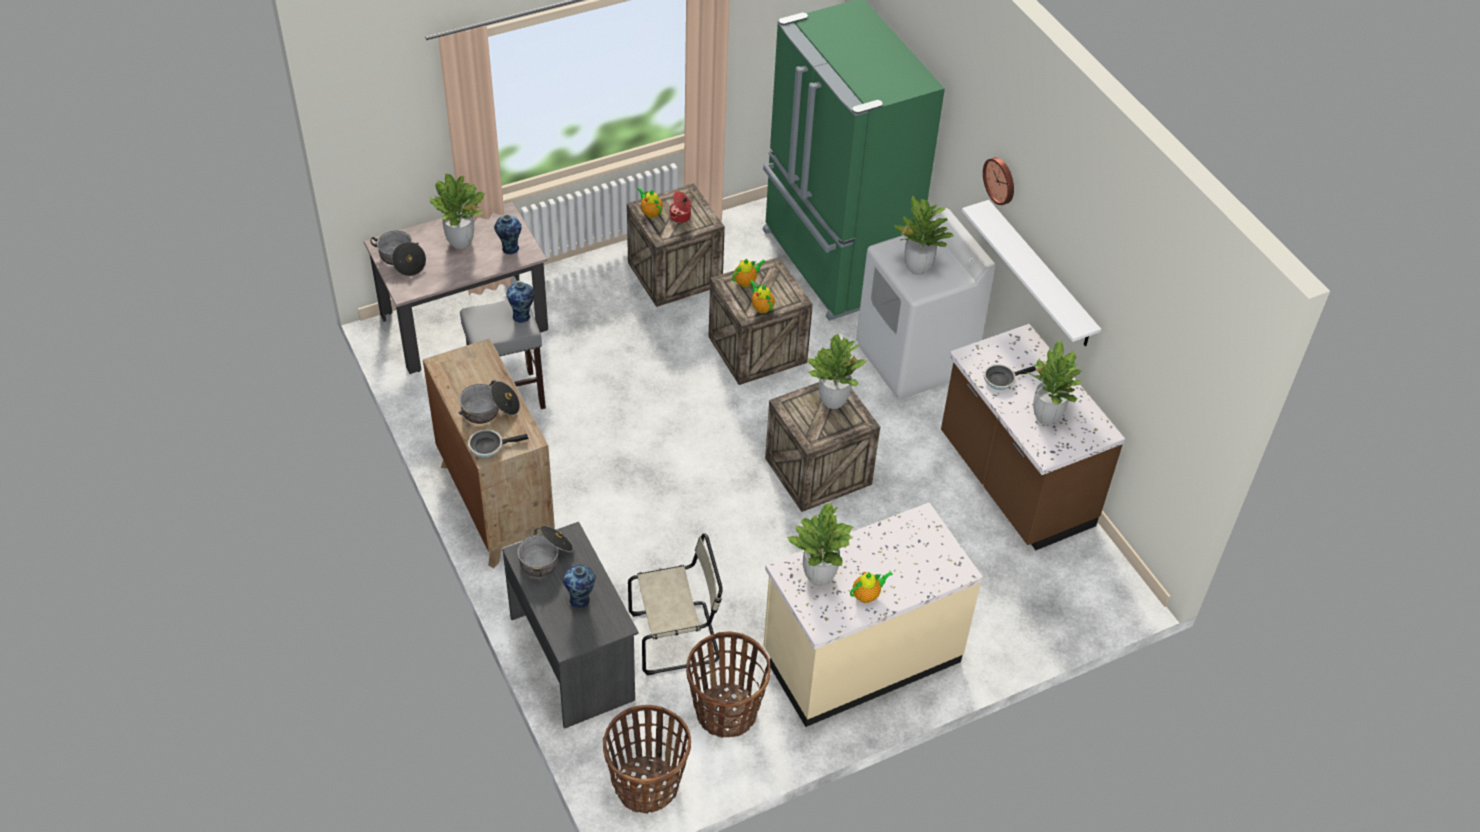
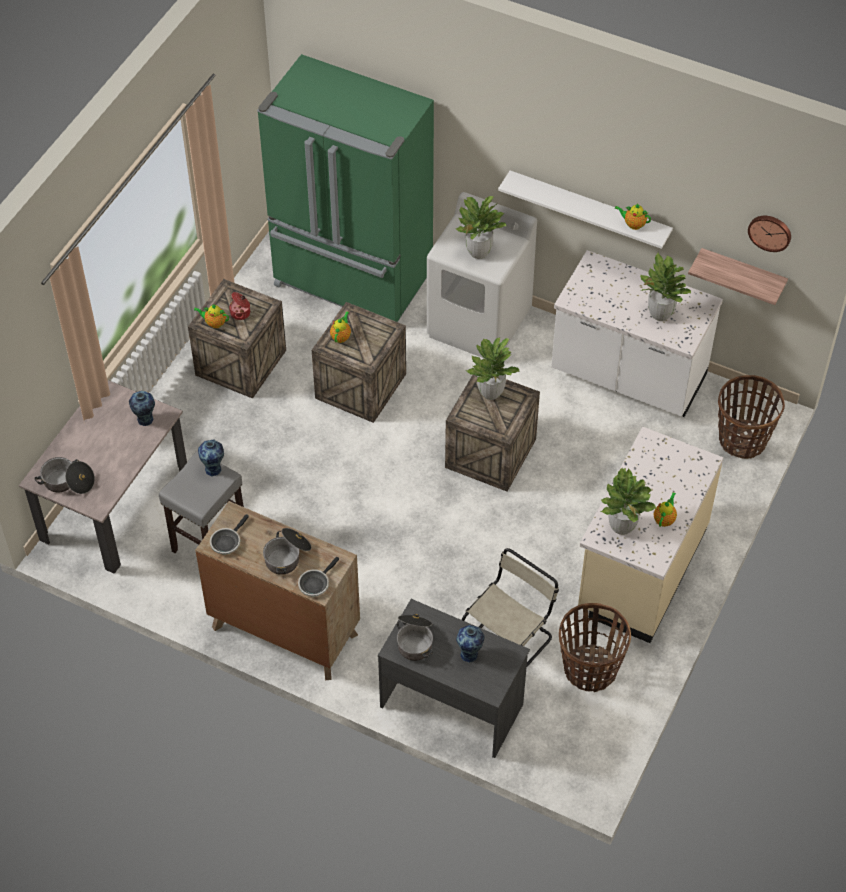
camera: 35 degrees left, 5 degrees up
(461, 242) = (100, 438): potted plant -> none
(647, 785) = (586, 756): basket -> basket (742, 439)
(761, 307) = (371, 350): teapot -> teapot (633, 224)
(1000, 180) = (521, 151): wall clock -> wall clock (770, 232)
(1001, 379) = (607, 304): frying pan -> frying pan (227, 542)
(1014, 483) = (628, 376): brown counter -> white counter
(1148, 415) = (742, 273): none -> shelf

